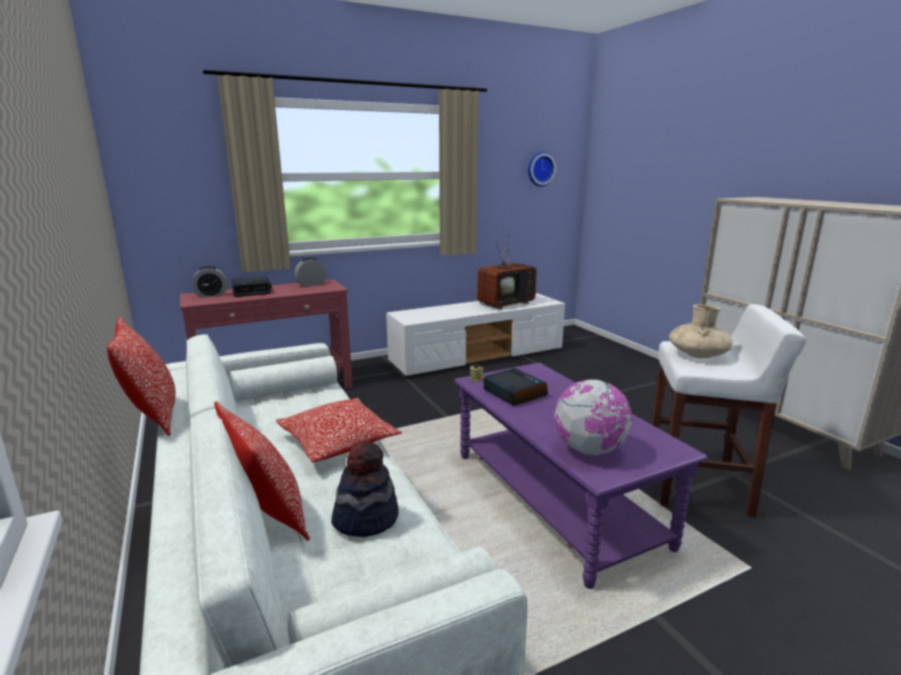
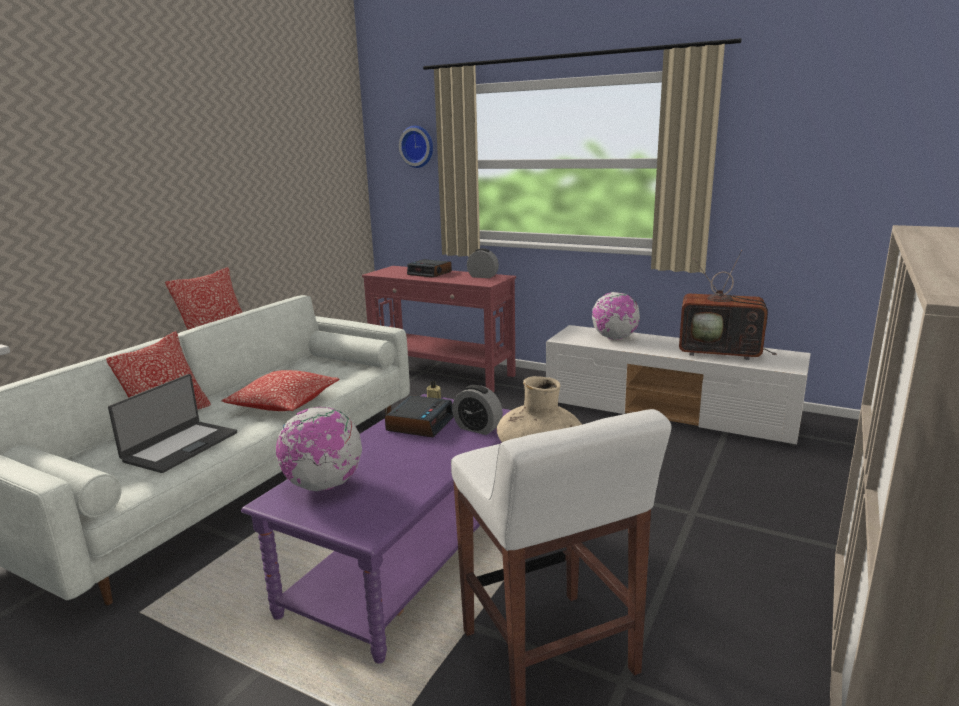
camera: 55 degrees right, 0 degrees up
(211, 295) = (401, 270): alarm clock -> alarm clock (477, 428)
(366, 518) = (180, 446): hat -> laptop
(437, 312) = (614, 338): none -> globe
(540, 169) = (855, 154): wall clock -> wall clock (418, 146)

